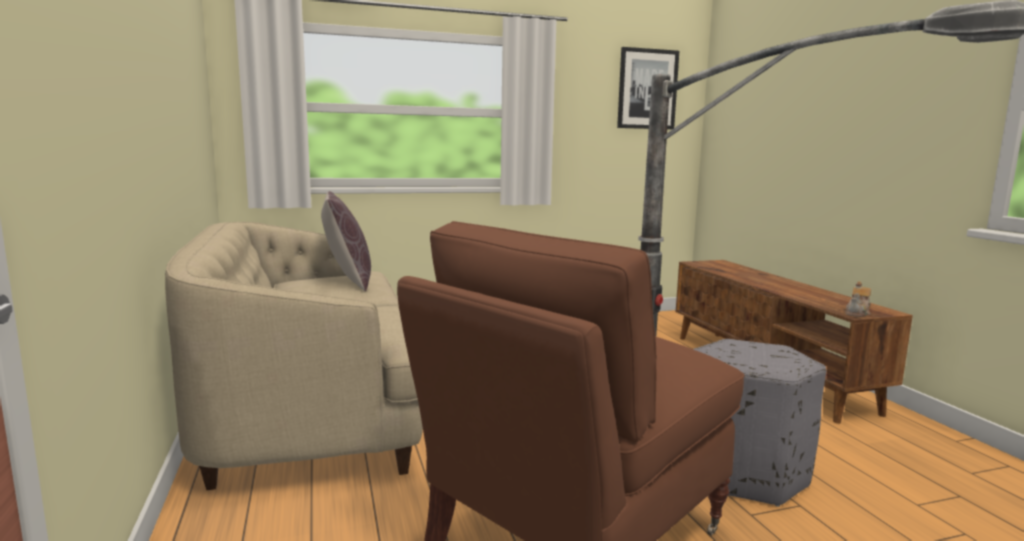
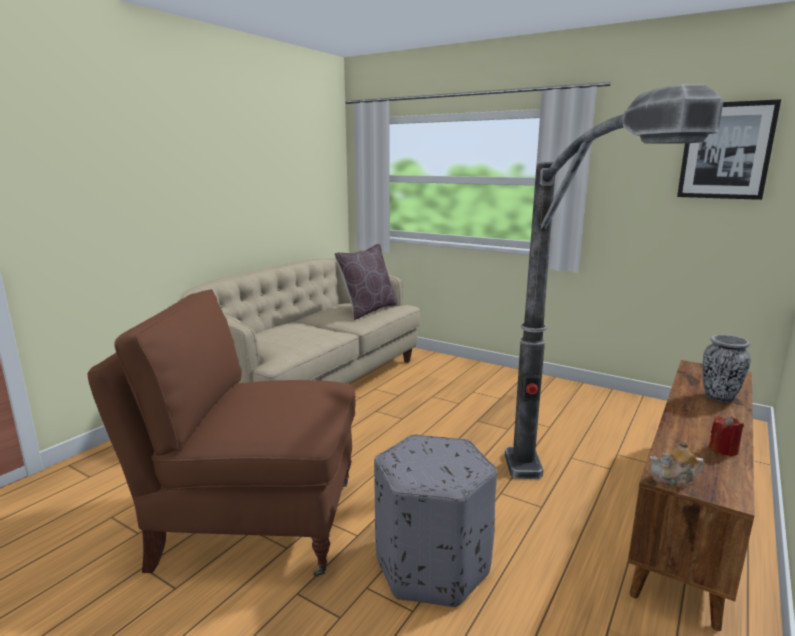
camera: 50 degrees right, 5 degrees up
(752, 274) = (719, 397): none -> vase
(827, 295) = (723, 449): none -> red candle

